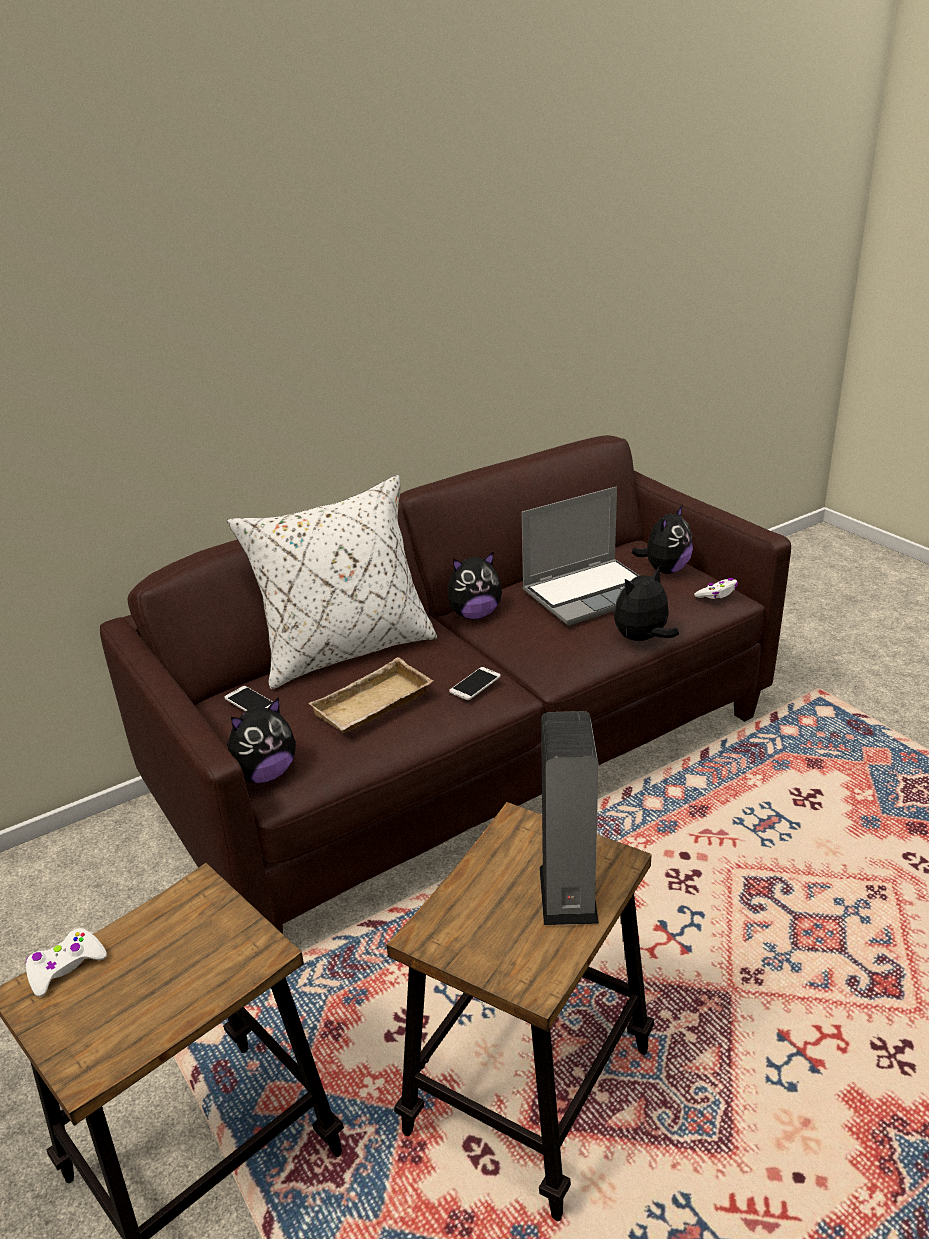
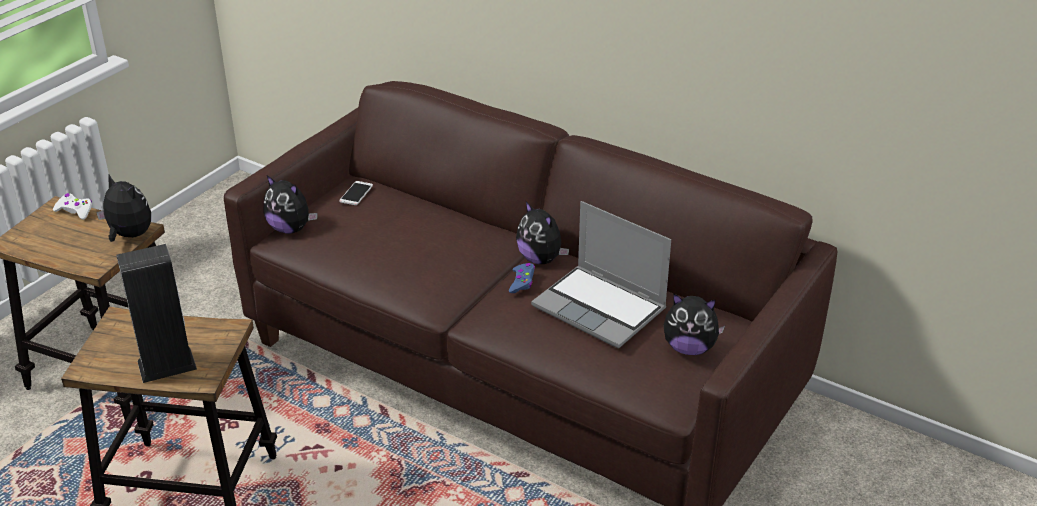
camera: 65 degrees right, 5 degrees up
(345, 650) = (442, 211): white pillow -> none
(373, 706) = (372, 244): beige tray -> none
(475, 684) = (429, 284): phone -> none
(514, 628) = (522, 282): none -> blue game controller
(642, 639) = (551, 358): plush toy -> plush toy (129, 235)
(717, 594) = (661, 389): white game controller -> none

